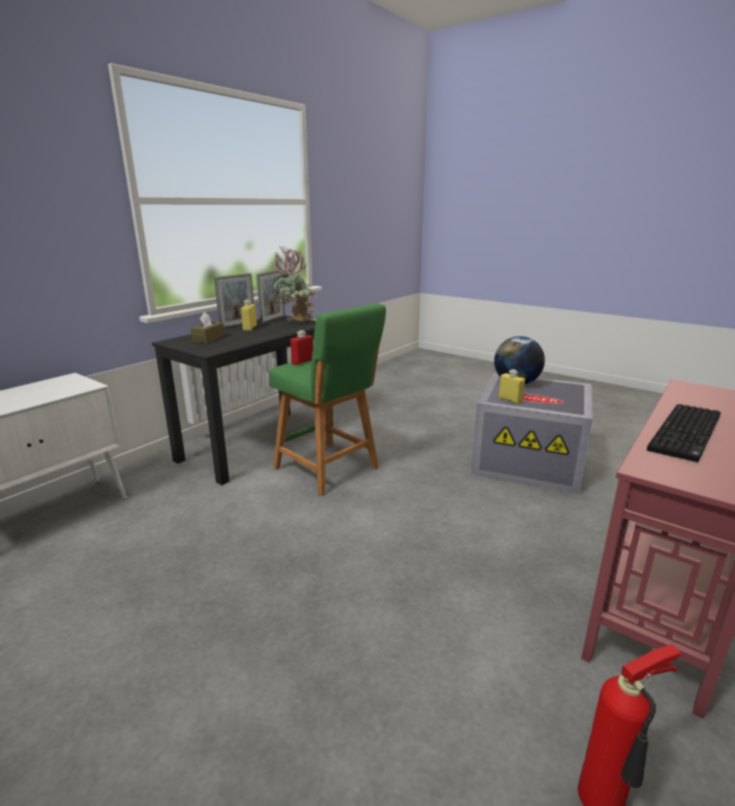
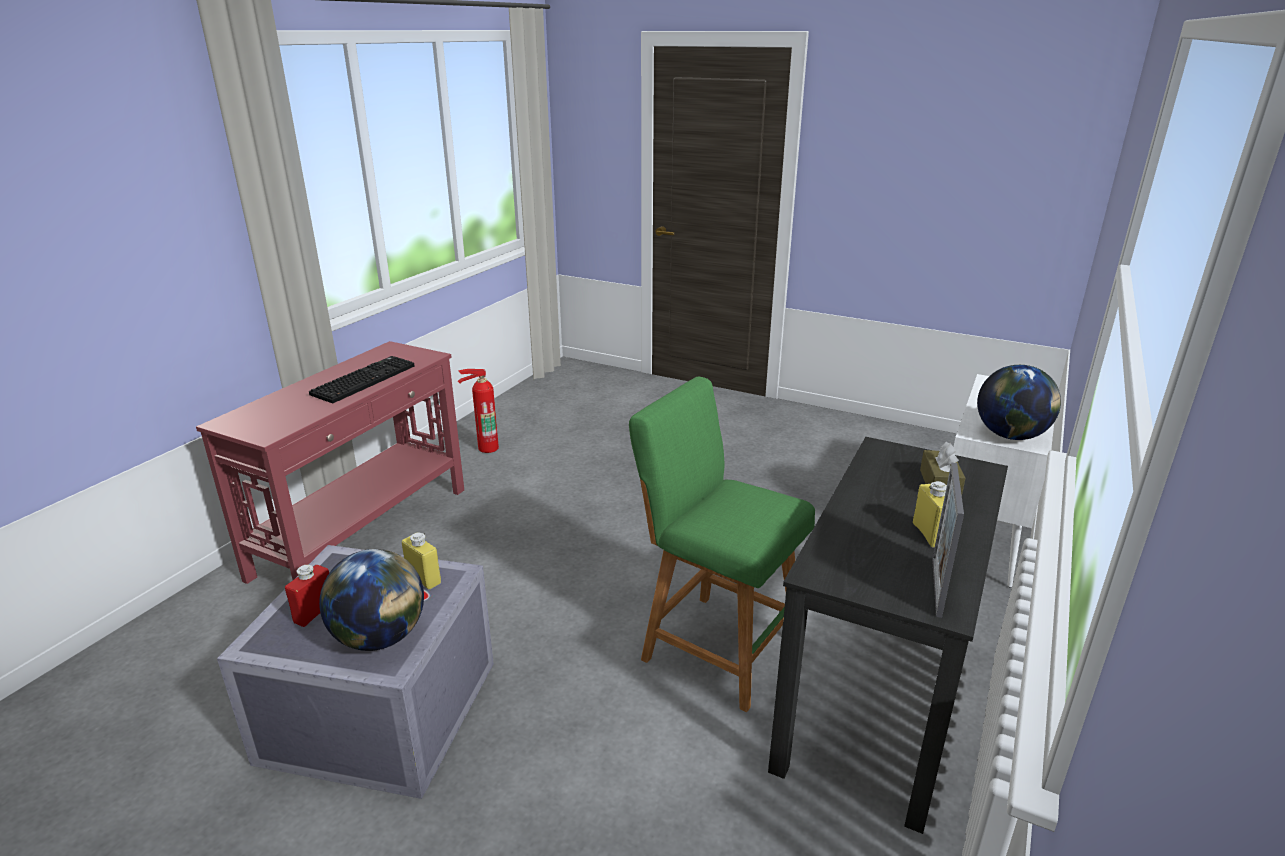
camera: 170 degrees right, 5 degrees up
(66, 383) = (1011, 435): none -> globe
(238, 325) = (971, 545): picture frame -> none
(296, 323) = (864, 574): potted plant -> none
(302, 361) = (767, 507): red bottle -> red bottle (315, 613)

